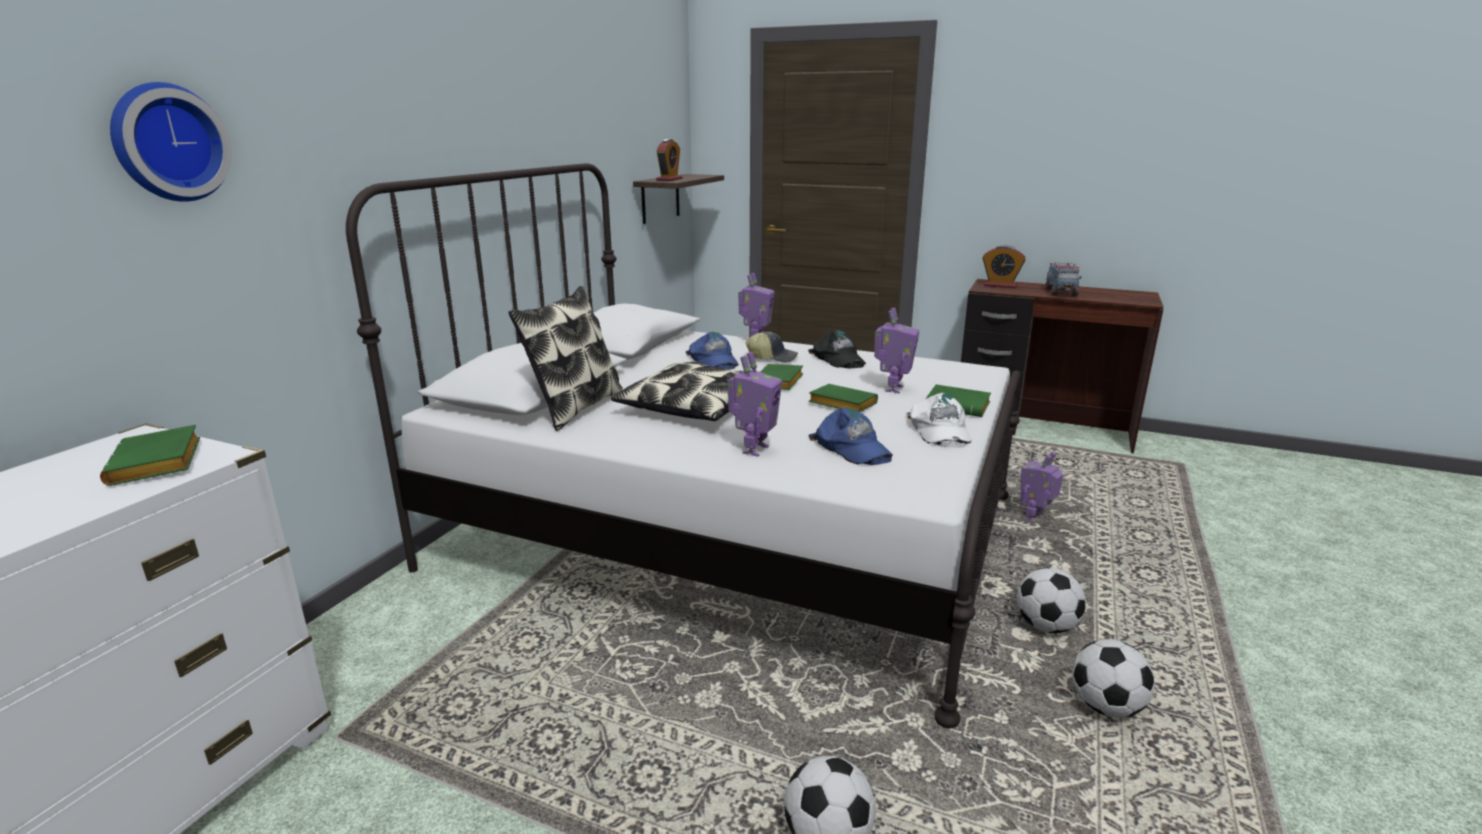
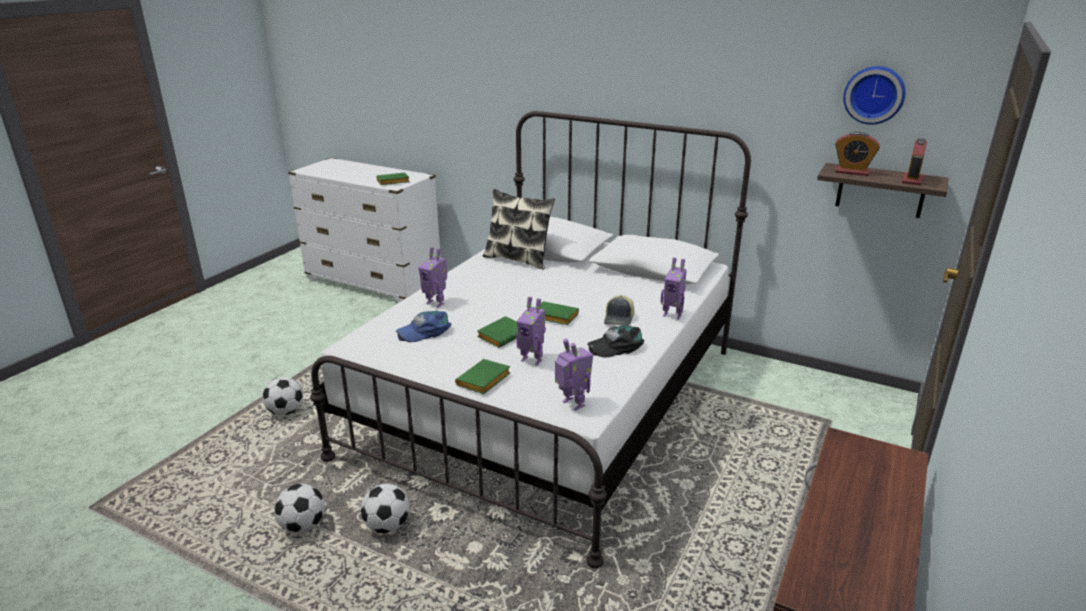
camera: 95 degrees right, 5 degrees up
(167, 143) = (465, 78): wall clock -> wall clock (874, 94)
(693, 407) = (510, 289): pillow -> none
(713, 360) = (612, 297): blue cap -> none
(939, 430) = (440, 364): white cap -> none
(1000, 285) = (876, 462): alarm clock -> alarm clock (912, 180)
(1034, 518) = (548, 577): toy robot -> toy robot (572, 404)
(1060, 292) = (844, 510): toy truck -> none

